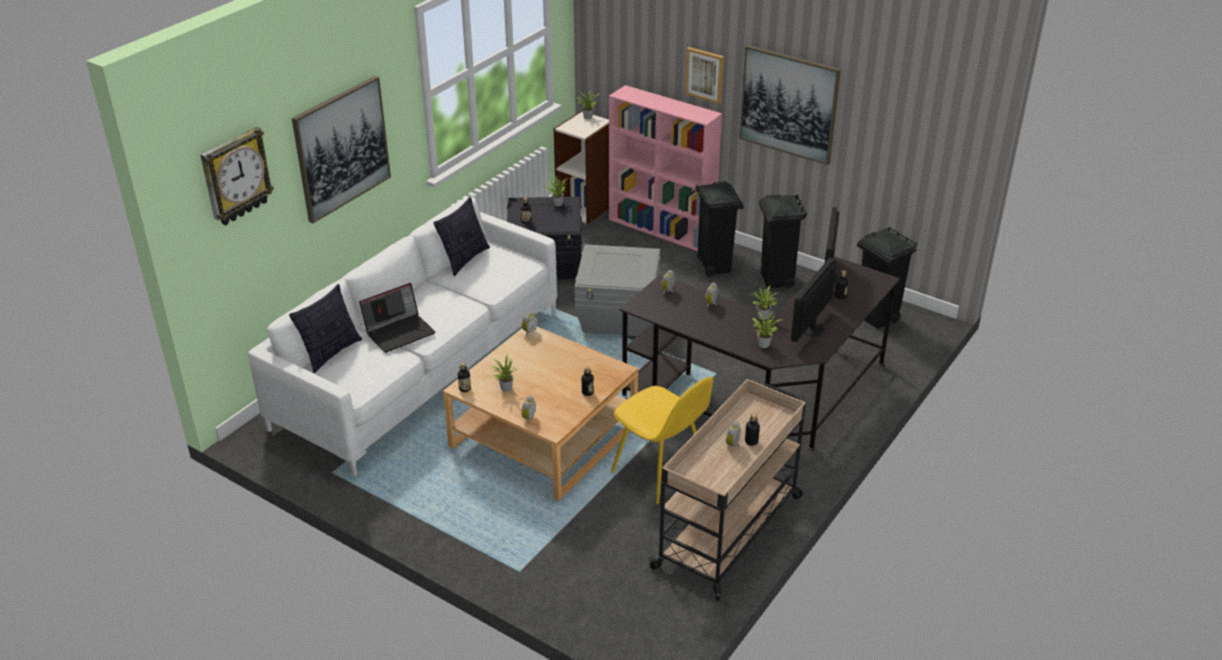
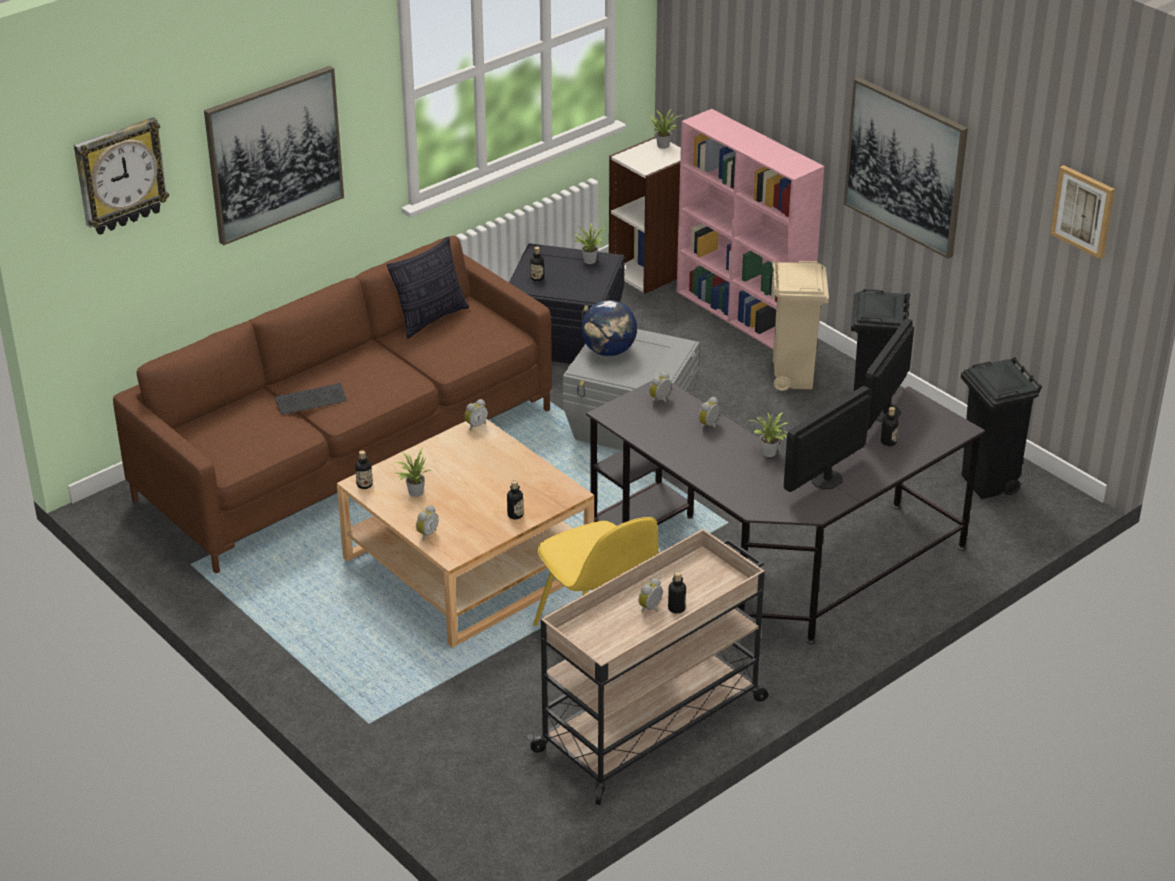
camera: 15 degrees right, 0 degrees up
(331, 353) = (217, 413): pillow -> none
(400, 332) = (311, 400): laptop -> keyboard
(420, 369) = (347, 454): white sofa -> brown sofa
(600, 264) = (609, 351): none -> globe
(705, 74) = (807, 109): picture -> picture (1083, 211)
(714, 266) = (793, 378): black trash can -> beige trash can
(763, 343) = (751, 487): potted plant -> none

